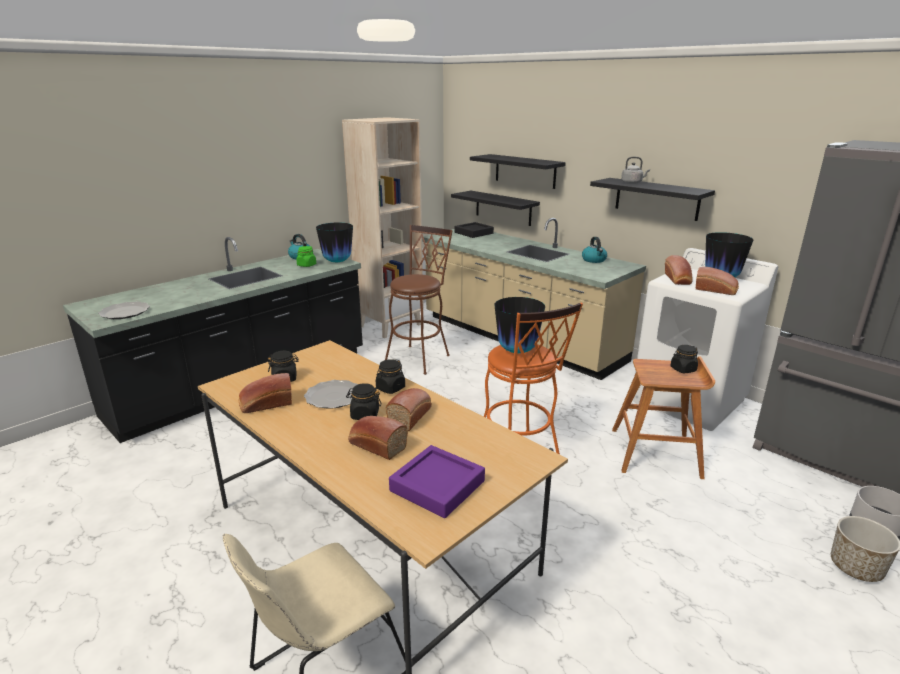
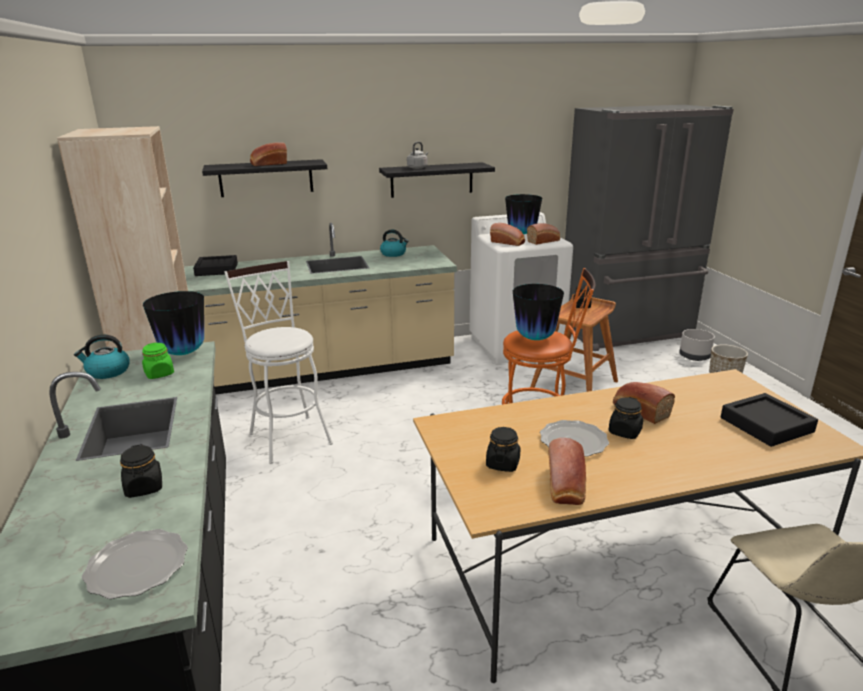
camera: 60 degrees left, 0 degrees up
(376, 445) = (689, 438): bread -> bread (268, 164)
(390, 388) = (574, 408): black jar -> black jar (144, 487)
(420, 357) = (288, 435): brown stool -> white stool
(437, 486) = (766, 425): purple tray -> black tray
(503, 208) = (239, 229): black shelf -> none

